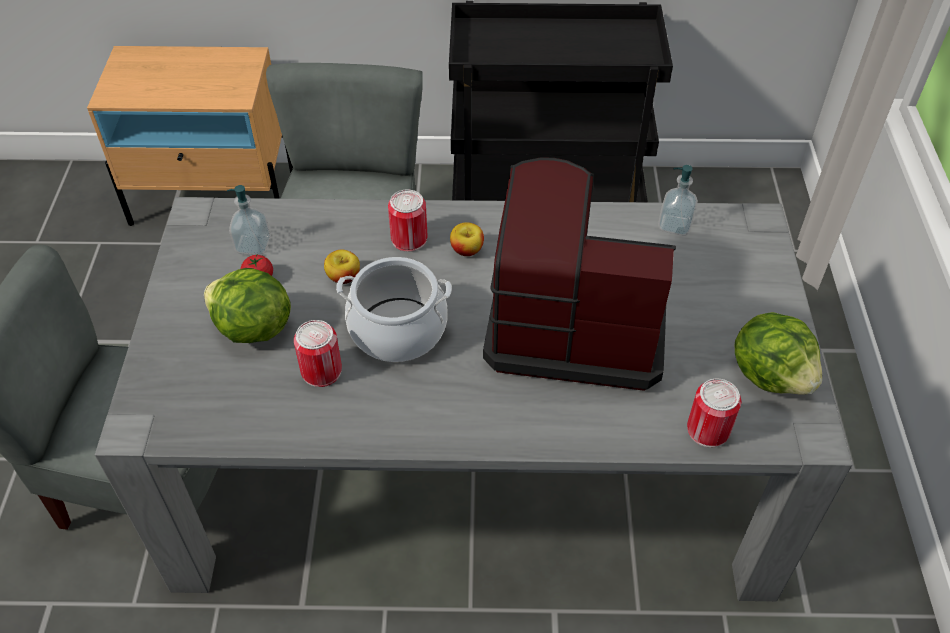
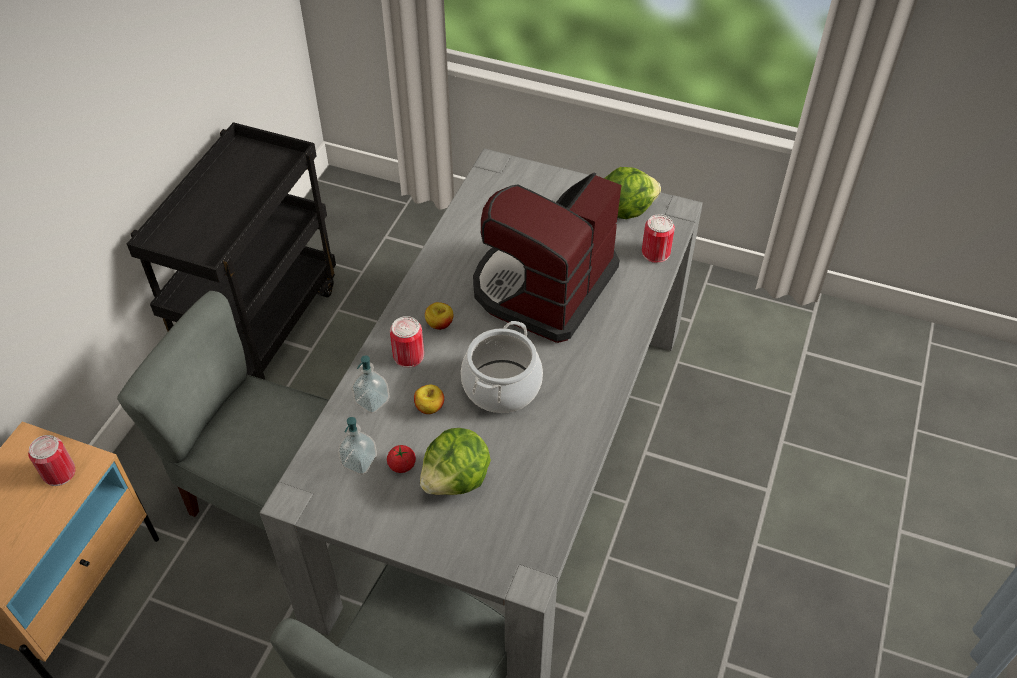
camera: 70 degrees left, 0 degrees up
(321, 371) = (521, 443): can -> can (59, 472)
(675, 225) = (476, 205): soap dispenser -> soap dispenser (372, 401)

